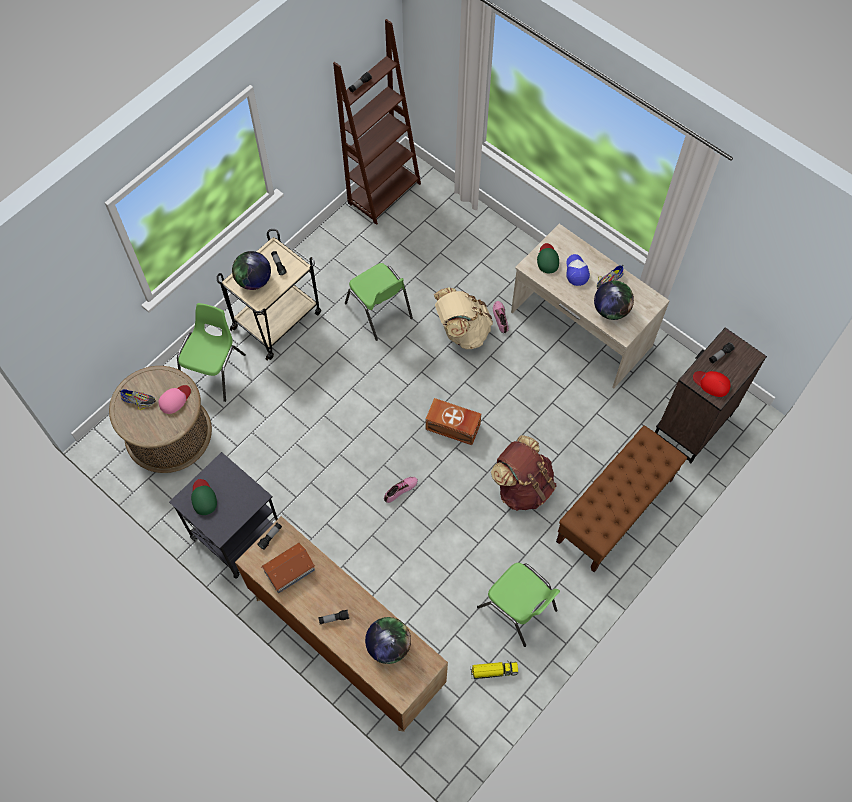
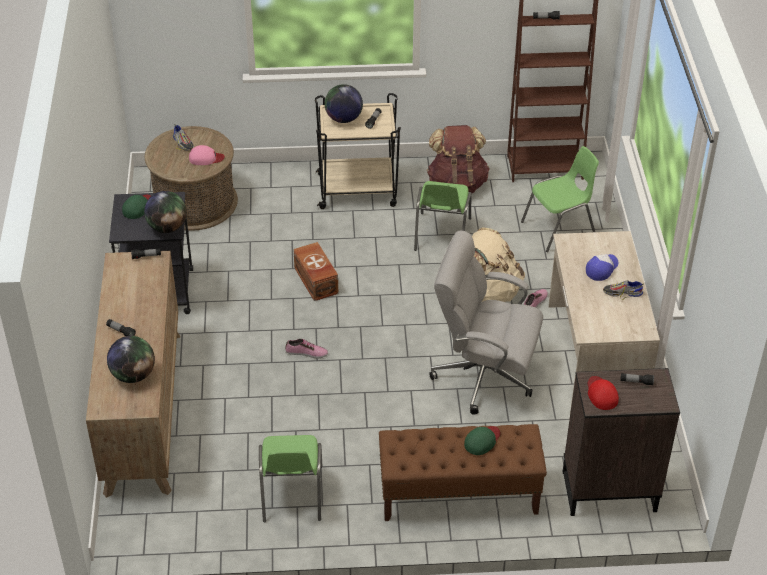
camera: 45 degrees right, 20 degrees down
(214, 370) = (274, 189): green chair -> green chair (559, 228)
(290, 570) = (132, 283): toy house -> none
(453, 427) = (400, 344): brown storage box -> brown storage box (315, 281)
(493, 671) = (219, 517): toy truck -> none
(522, 486) = (403, 421): brown backpack -> brown backpack (457, 184)
(532, 404) = (484, 375): none -> grey office chair
(547, 259) = (587, 246): green cap -> green cap (482, 441)
(610, 310) = (597, 311): globe -> globe (167, 227)

